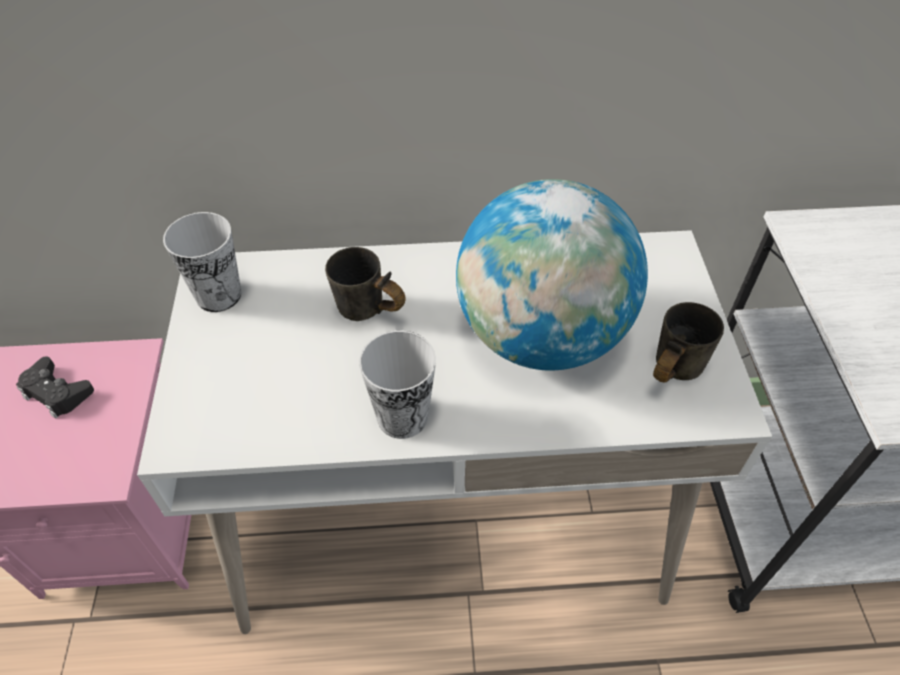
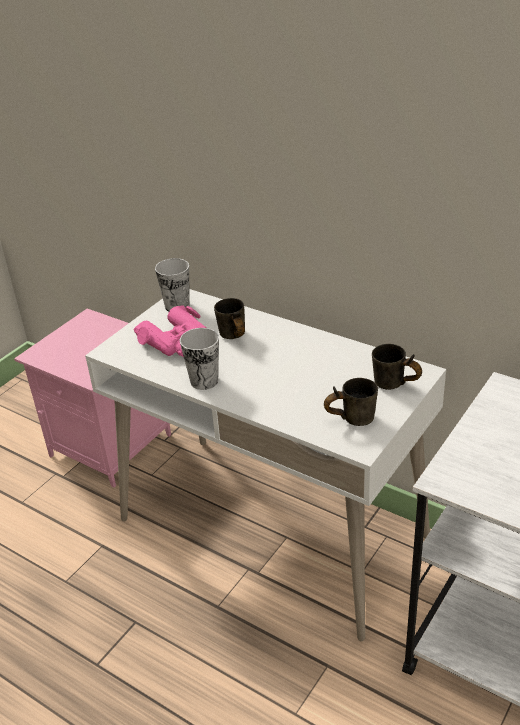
camera: 40 degrees right, 15 degrees down
(57, 392) = (101, 338): black game controller -> none
(285, 363) = (177, 342): none -> pink binoculars
(541, 336) = (303, 379): globe -> none
(664, 289) = (393, 387): none -> grey mug

